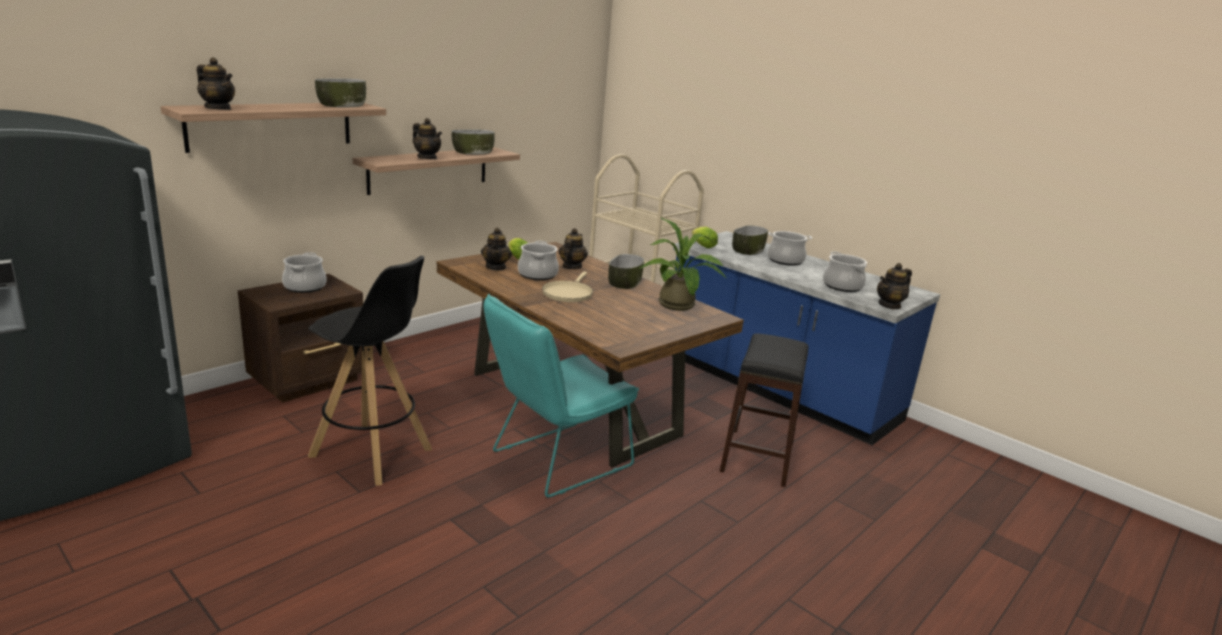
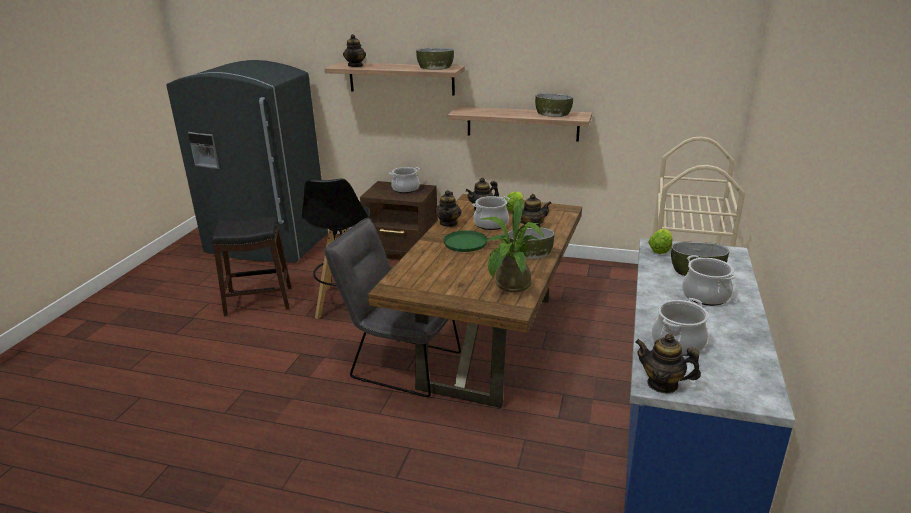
camera: 65 degrees right, 5 degrees up
(427, 158) = (502, 113): teapot -> teapot (448, 223)
(554, 461) = (399, 363): turquoise chair -> grey chair
(568, 293) = (469, 243): beige frying pan -> green frying pan
(758, 457) = (516, 462): black stool -> black stool (259, 301)

